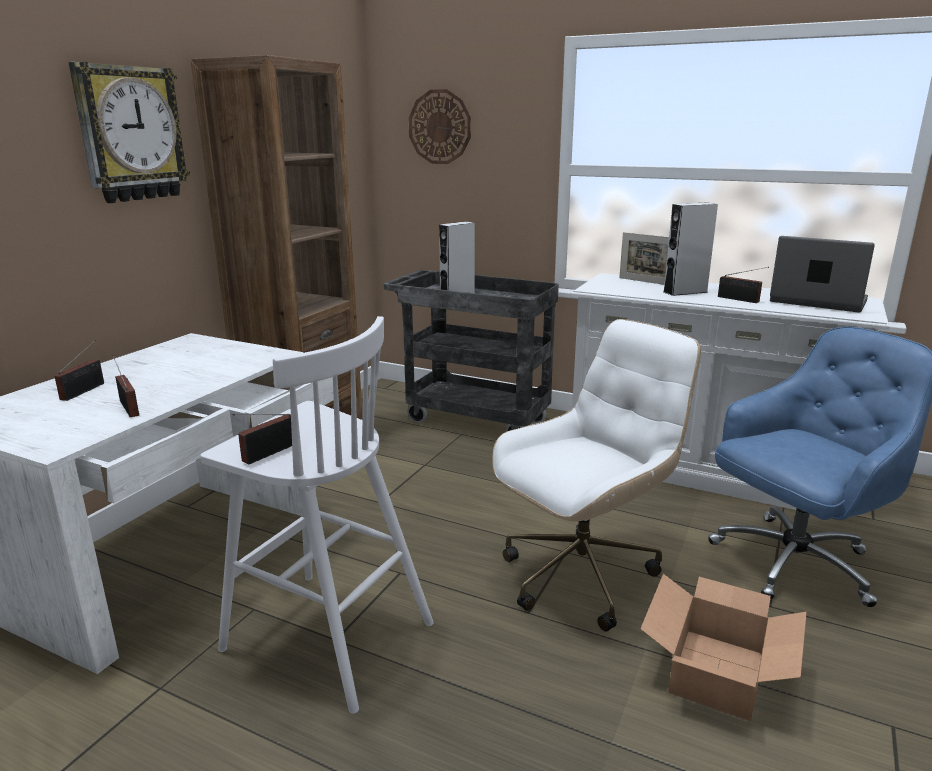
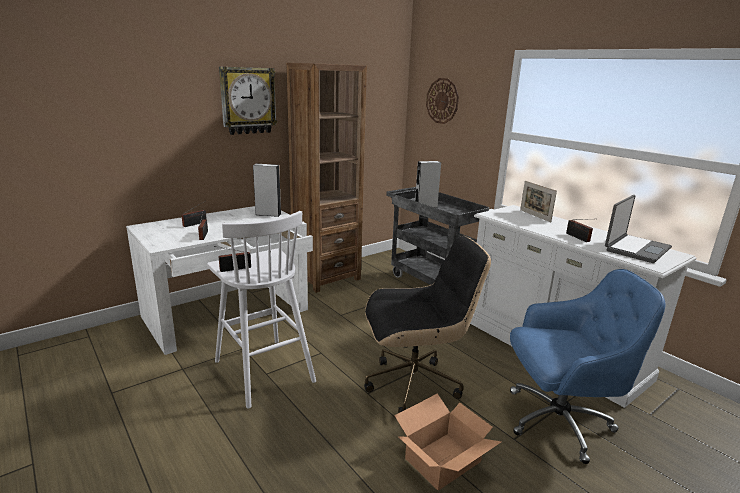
camera: 25 degrees right, 0 degrees up
(584, 575) = (415, 385): white office chair -> black office chair
(685, 292) = (548, 226): grey speaker -> grey speaker (268, 214)
(817, 301) = (636, 249): laptop -> laptop turned 75 degrees clockwise

